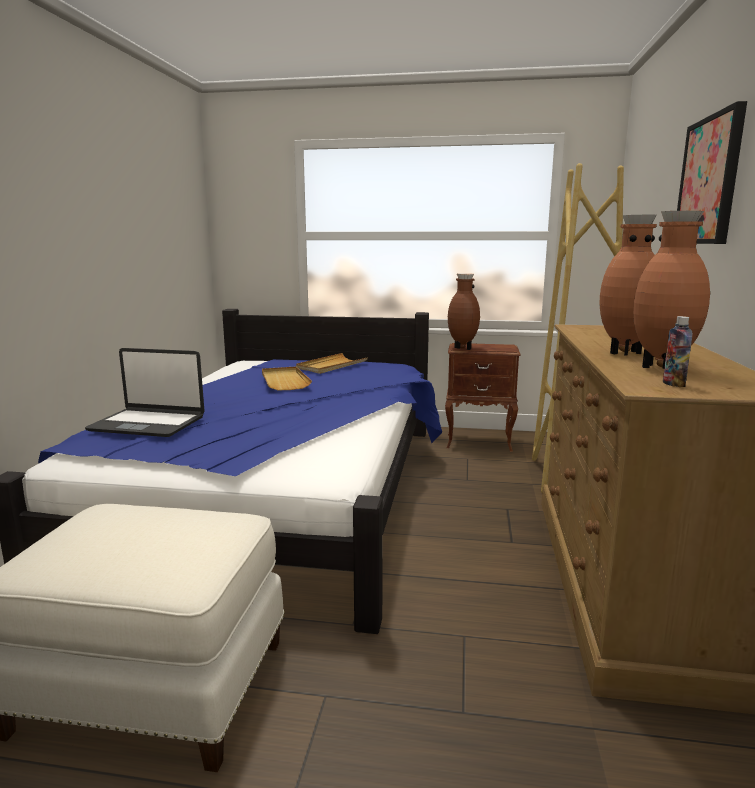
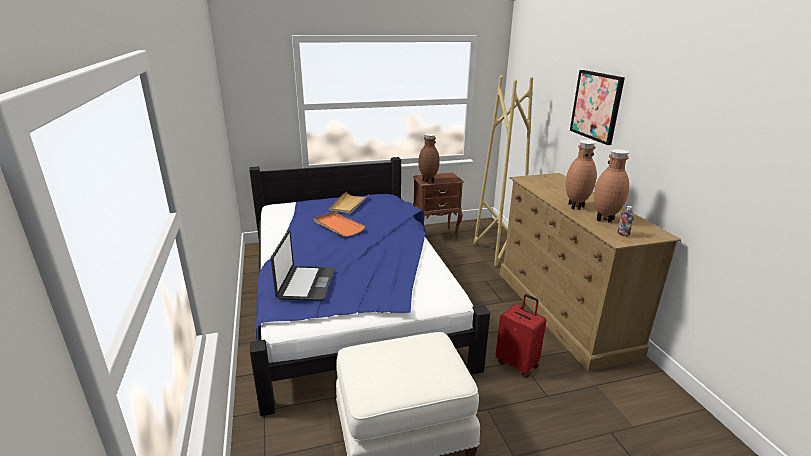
camera: 25 degrees left, 10 degrees up
(148, 424) = (305, 284): laptop -> laptop turned 75 degrees counterclockwise
(284, 381) = (338, 226): beige tray -> orange tray
(453, 639) = (517, 364): none -> red suitcase

